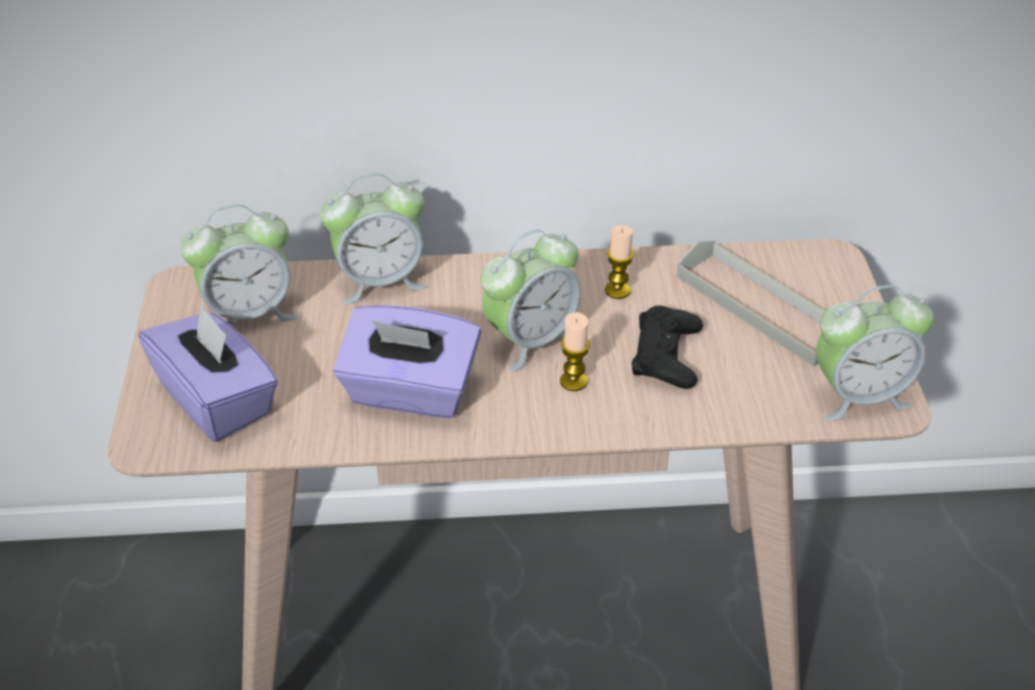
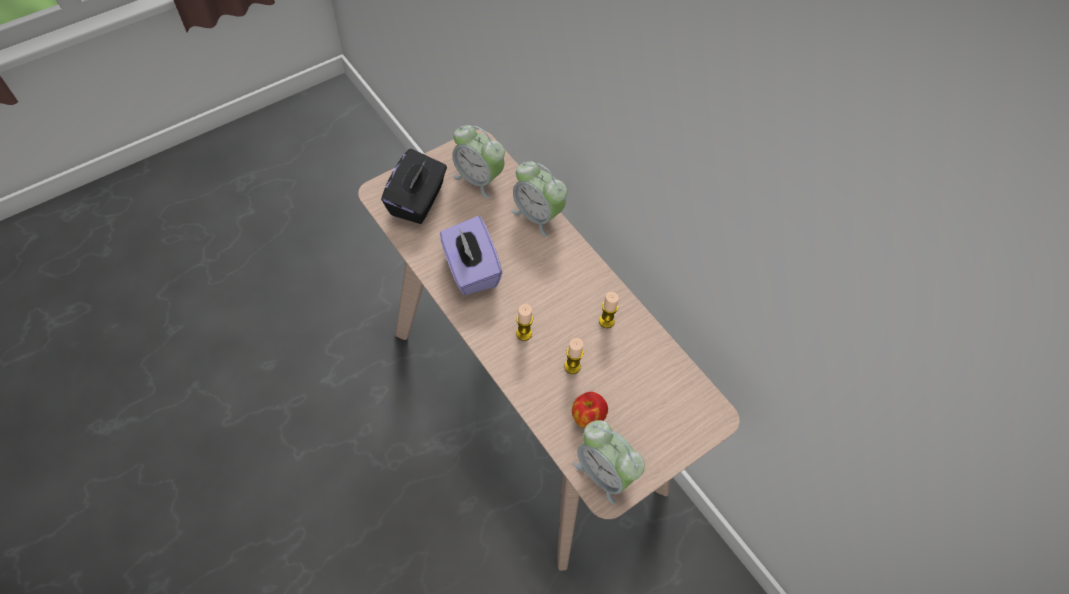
camera: 55 degrees right, 15 degrees up
(218, 400) = (417, 201): purple tissue box -> black tissue box
(531, 340) = (540, 301): alarm clock -> none
(666, 355) = (572, 366): black game controller -> candle
(759, 374) = (587, 417): none -> apple
(760, 307) = (643, 396): grey tray -> none

